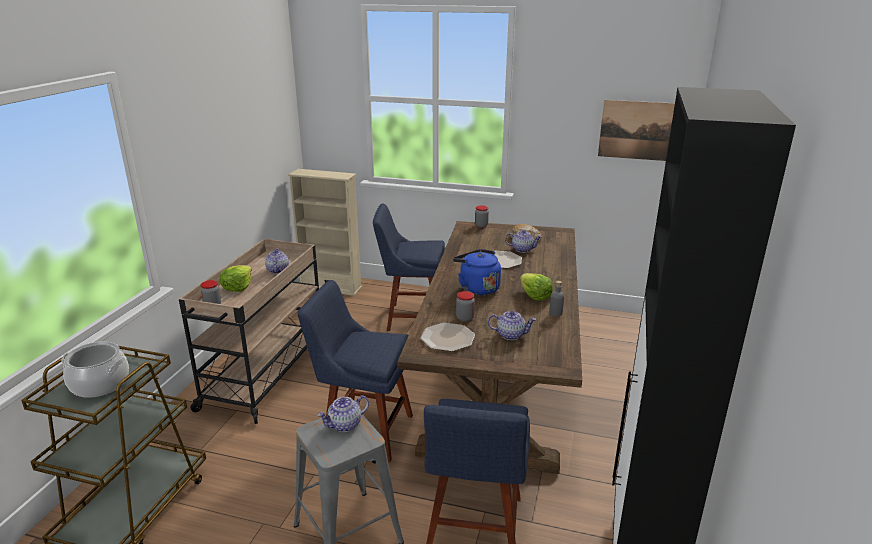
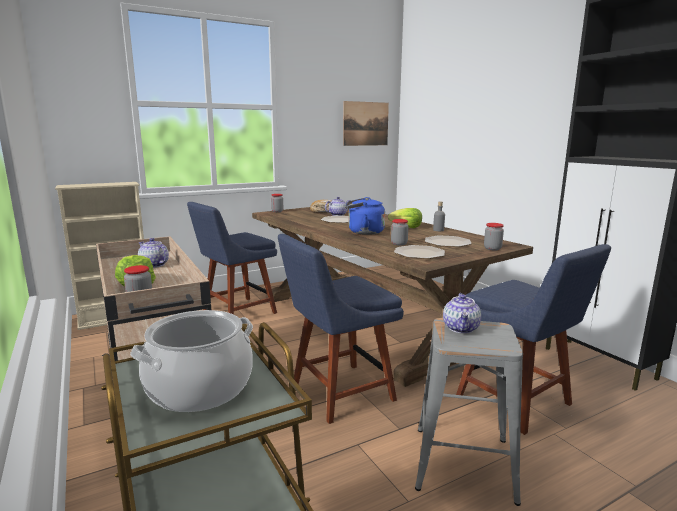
camera: 45 degrees left, 10 degrees down
(511, 335) = (447, 242): teapot -> plate
(528, 363) = (492, 248): none -> jar

